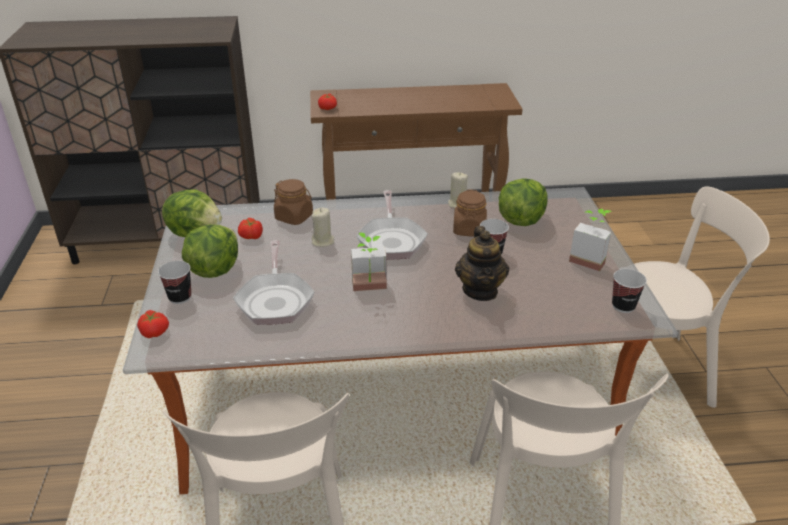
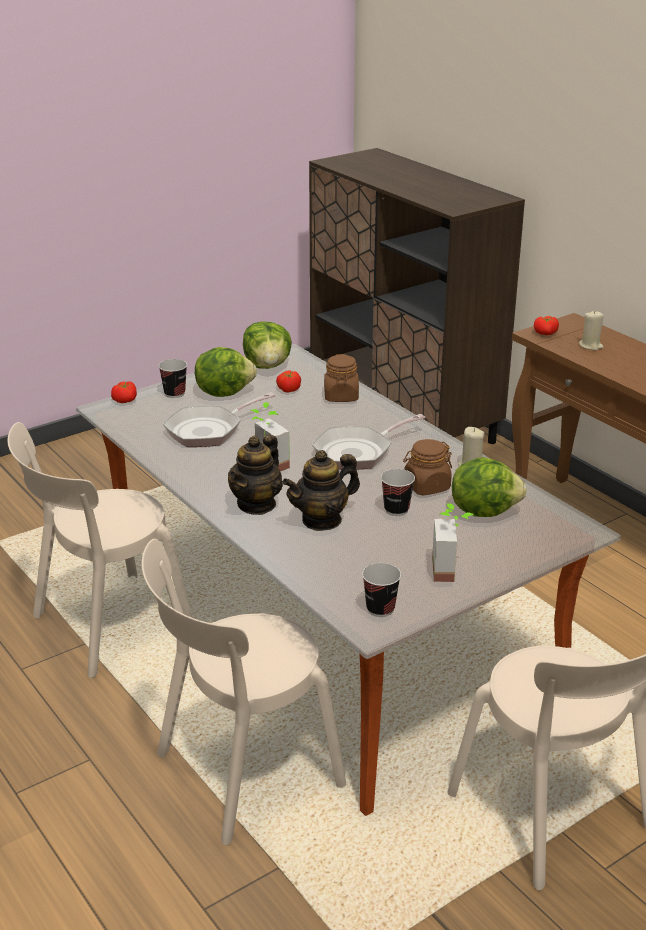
camera: 60 degrees right, 5 degrees down
(323, 241) = (317, 421): beige candle -> beige candle (590, 346)
(429, 314) = (257, 504): none -> teapot

